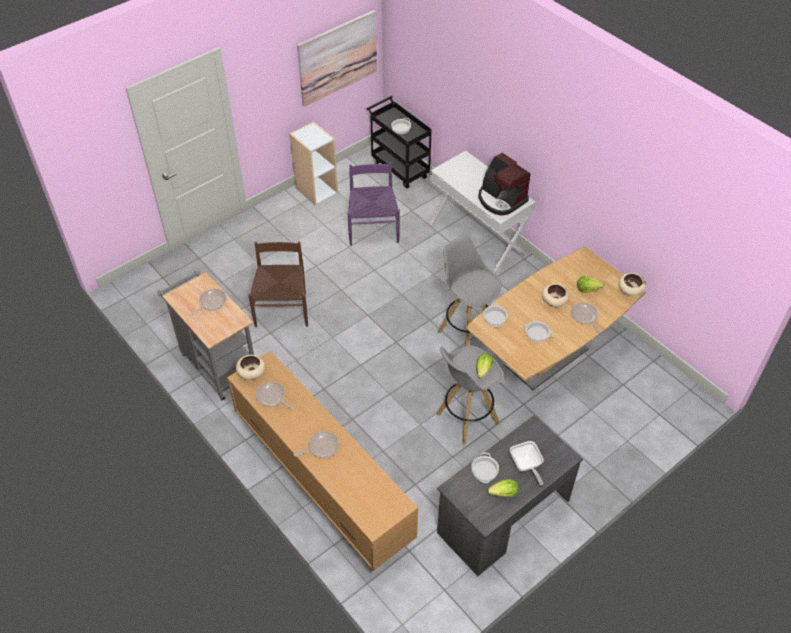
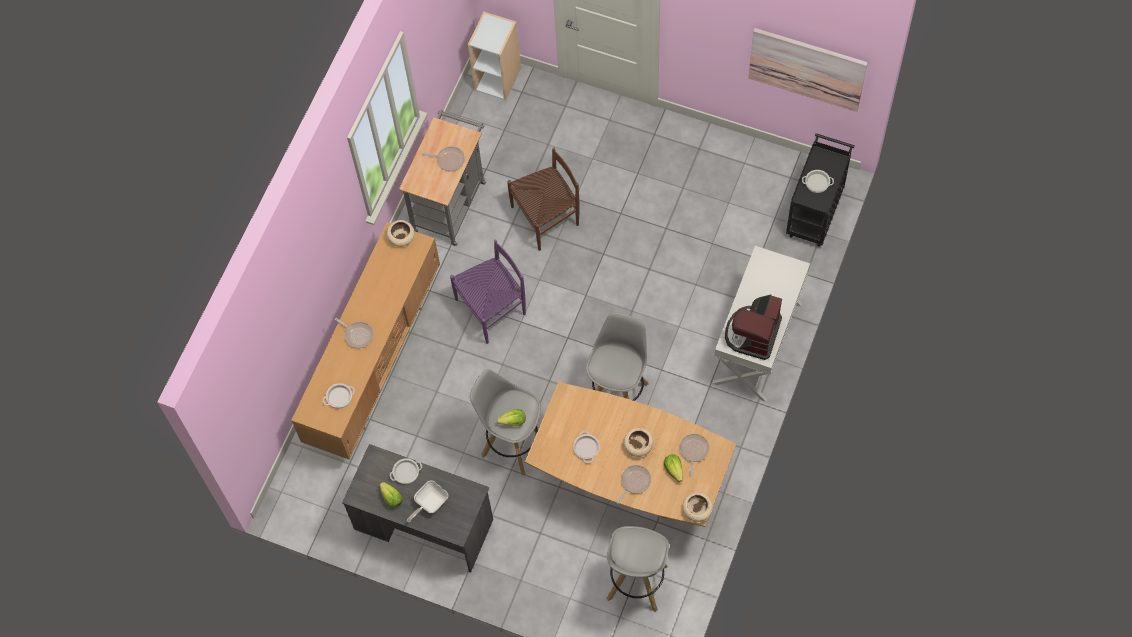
camera: 65 degrees right, 15 degrees up
(272, 397) = (386, 269): frying pan -> frying pan (693, 451)
(316, 190) = (728, 152): bookcase -> bookcase (498, 78)
(373, 229) = (705, 237): purple chair -> purple chair (492, 308)
(494, 317) = (584, 402): cooking pot -> cooking pot (339, 397)
(635, 391) = (636, 583): none -> grey stool

